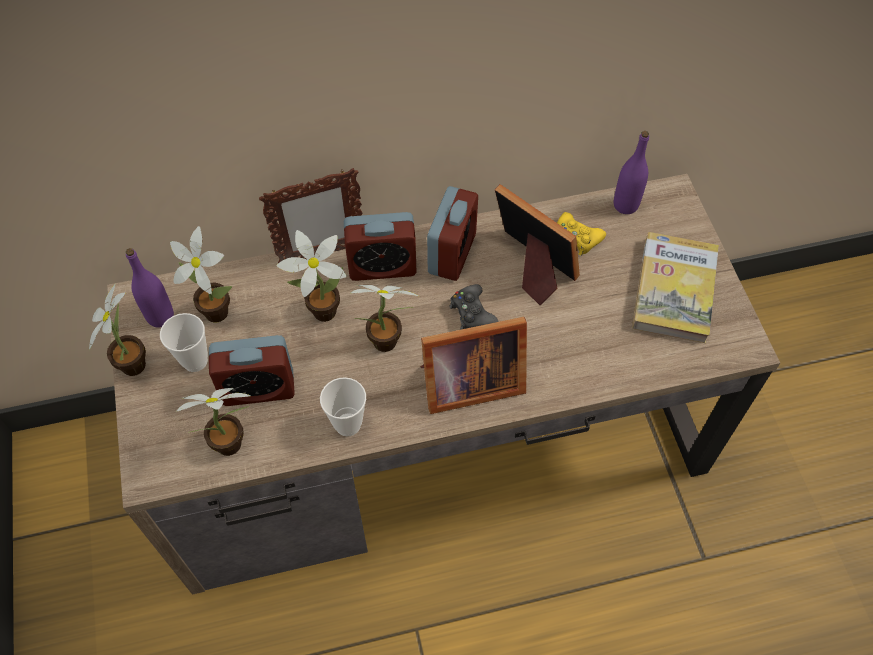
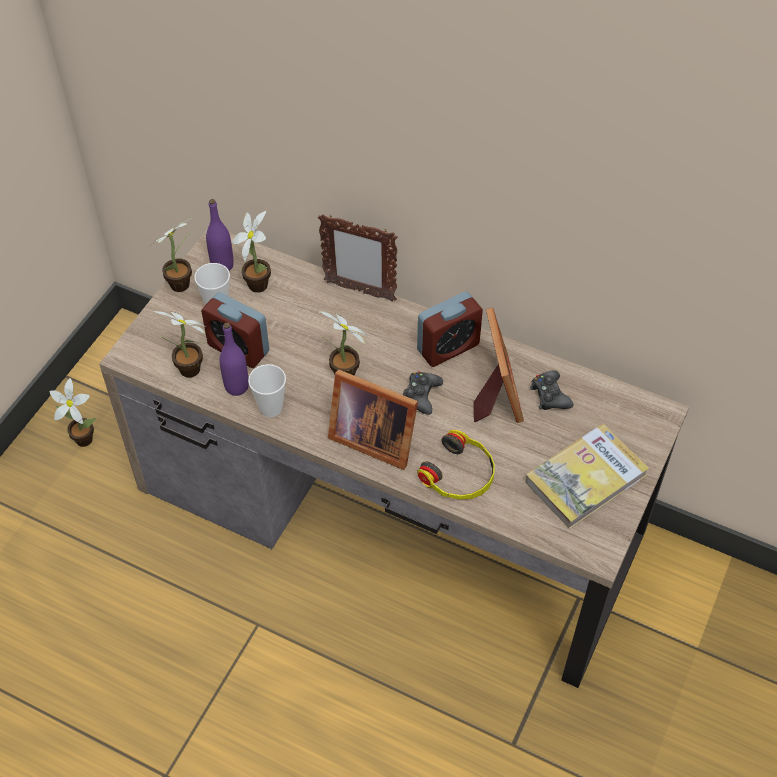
camera: 40 degrees right, 5 degrees down
(320, 311) = (322, 327): potted plant -> potted plant (82, 438)
(382, 266) = (391, 325): alarm clock -> none
(575, 362) = (459, 475): none -> headphones
(576, 238) = (550, 395): yellow game controller -> black game controller
(625, 205) = (613, 397): purple bottle -> purple bottle (237, 386)

